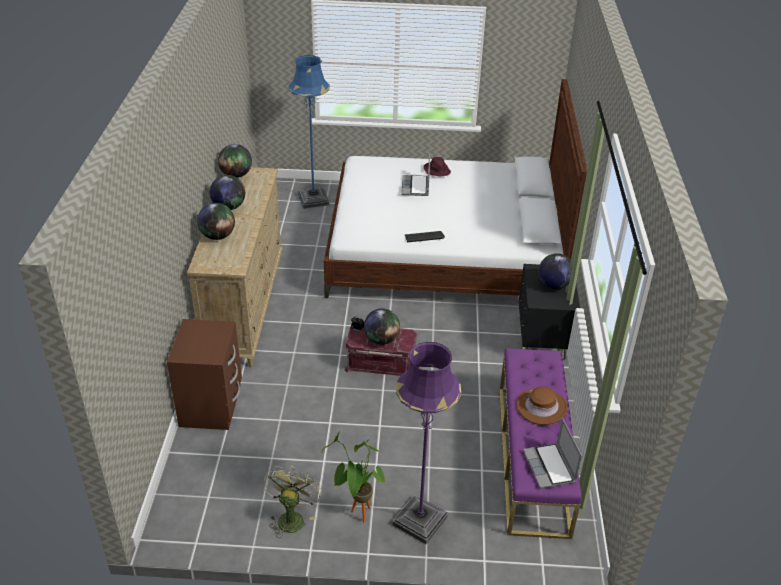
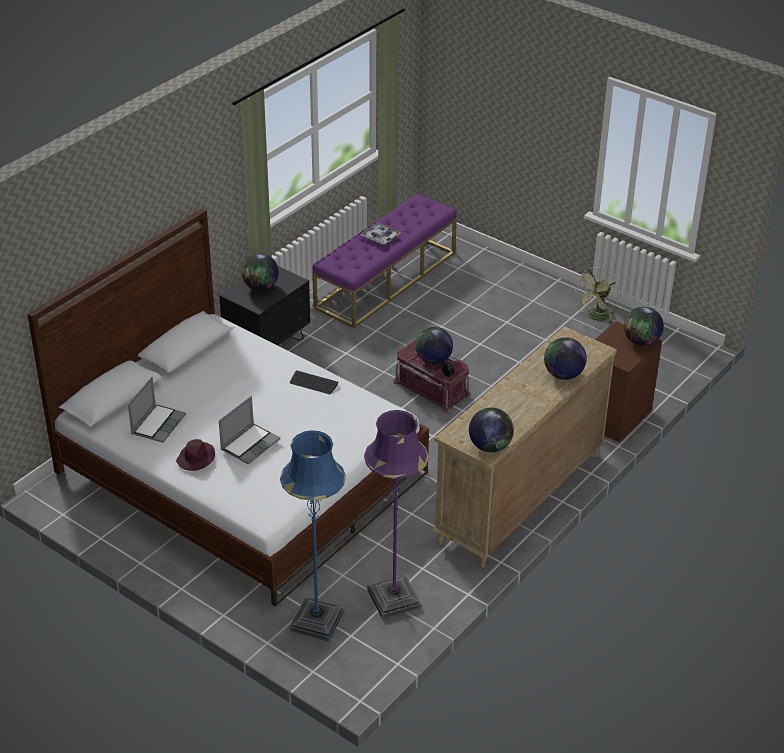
camera: 145 degrees left, 0 degrees up
(229, 207) = (529, 405): globe -> globe (641, 341)
(357, 515) = (548, 300): potted plant -> none
(420, 521) = (506, 281): purple floor lamp -> purple floor lamp (394, 599)
(541, 407) = (380, 237): brown hat -> tray
(550, 467) = (419, 208): laptop -> laptop (158, 424)

